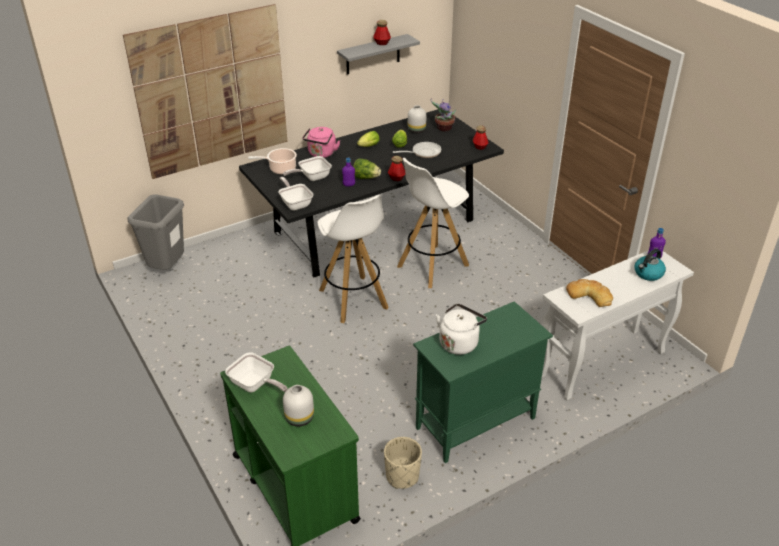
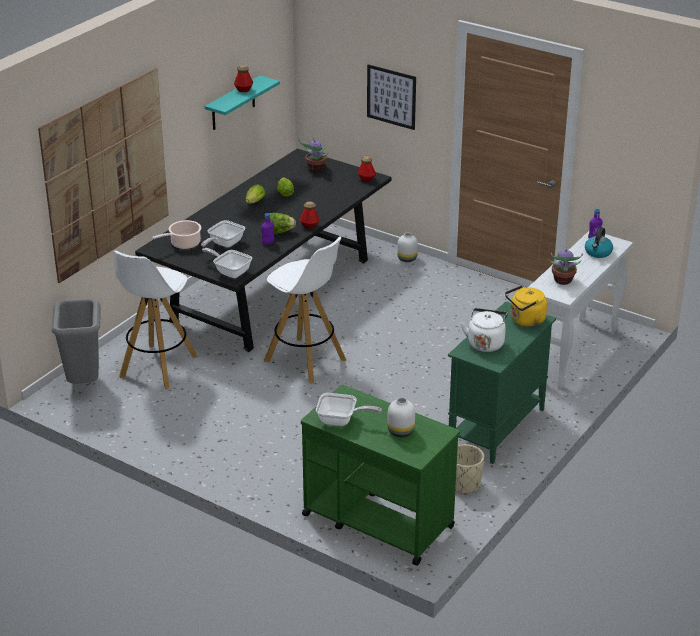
camera: 25 degrees left, 5 degrees down
(321, 154) = (212, 220): pink kettle -> none
(373, 54) = (233, 104): grey shelf -> turquoise shelf
(416, 130) = (289, 176): white vase -> white vase (406, 259)
(423, 153) = (315, 196): frying pan -> none
(432, 266) = (359, 312): white stool -> white stool (158, 367)
(516, 74) = (391, 96): none -> picture
(518, 329) = (525, 321): none -> yellow kettle
(589, 295) = (562, 281): bread -> potted plant

